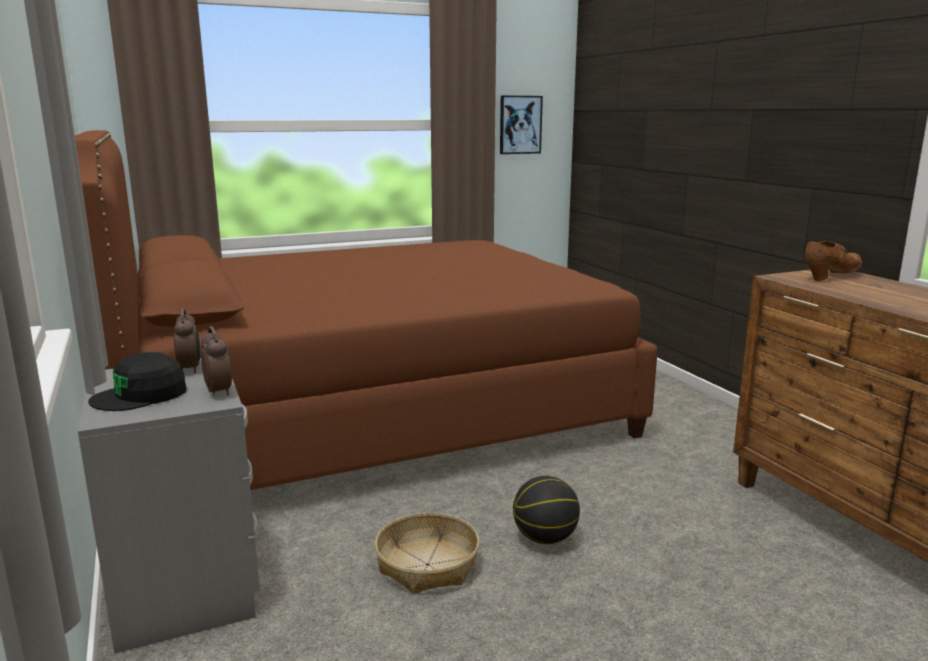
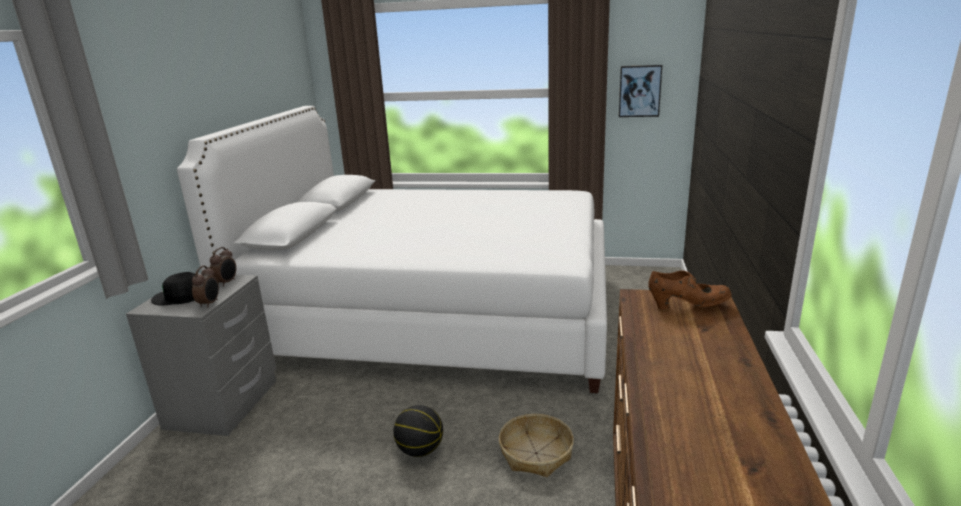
camera: 35 degrees right, 5 degrees up
(366, 413) = (437, 315): brown bed -> white bed
(428, 565) = (336, 440): basket -> basket (536, 453)

